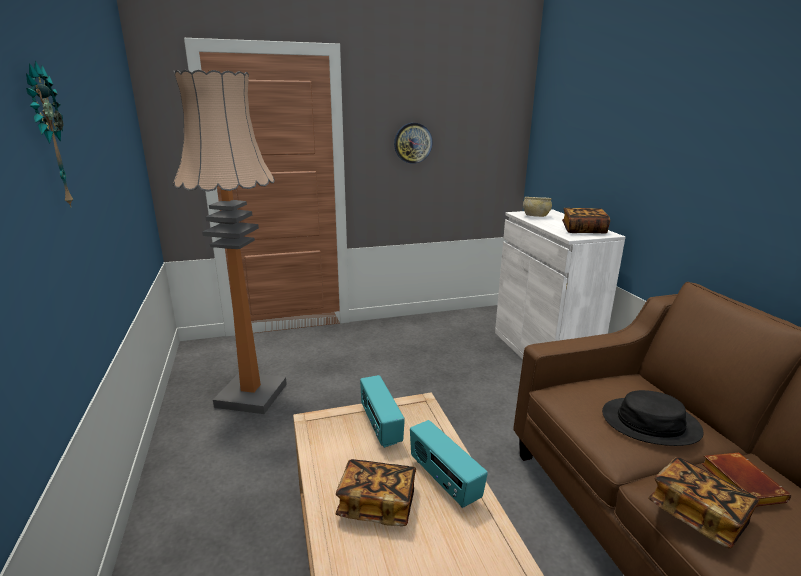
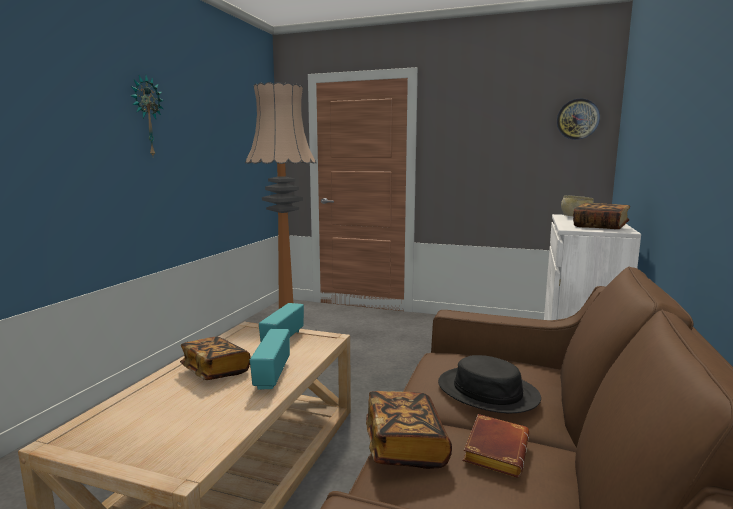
camera: 35 degrees right, 10 degrees down
(413, 143) = (480, 149): wall clock -> wall clock (577, 119)

